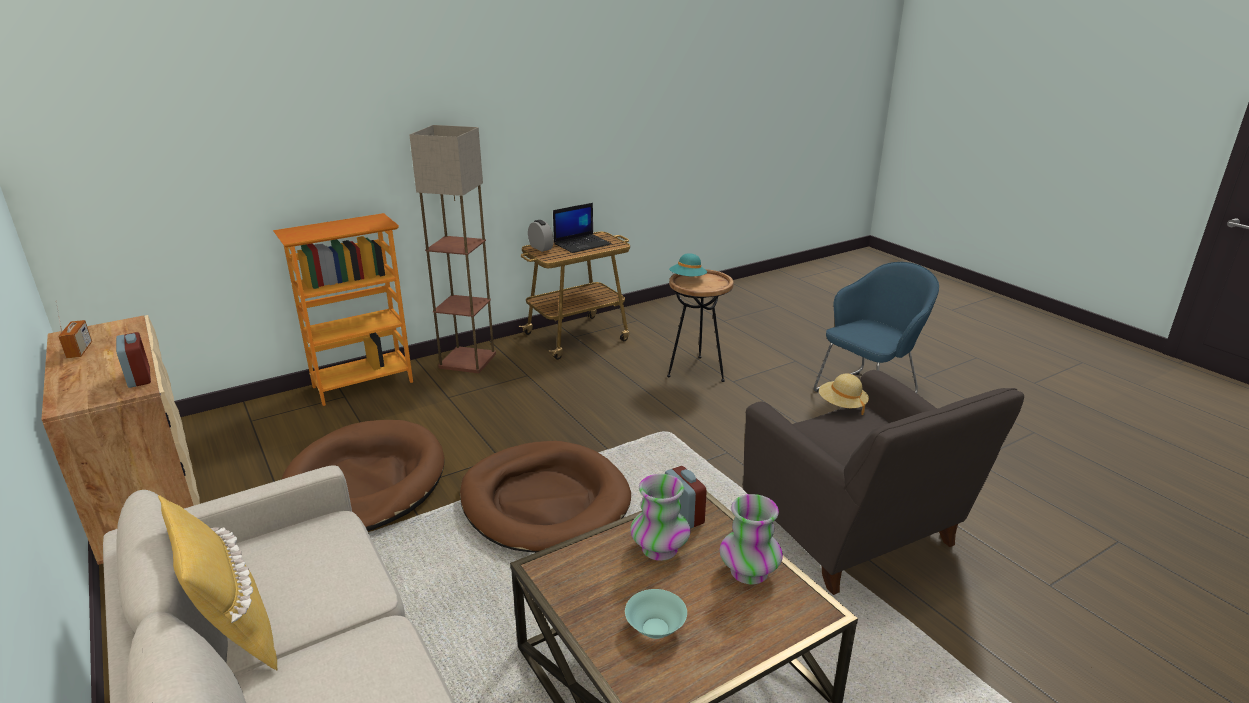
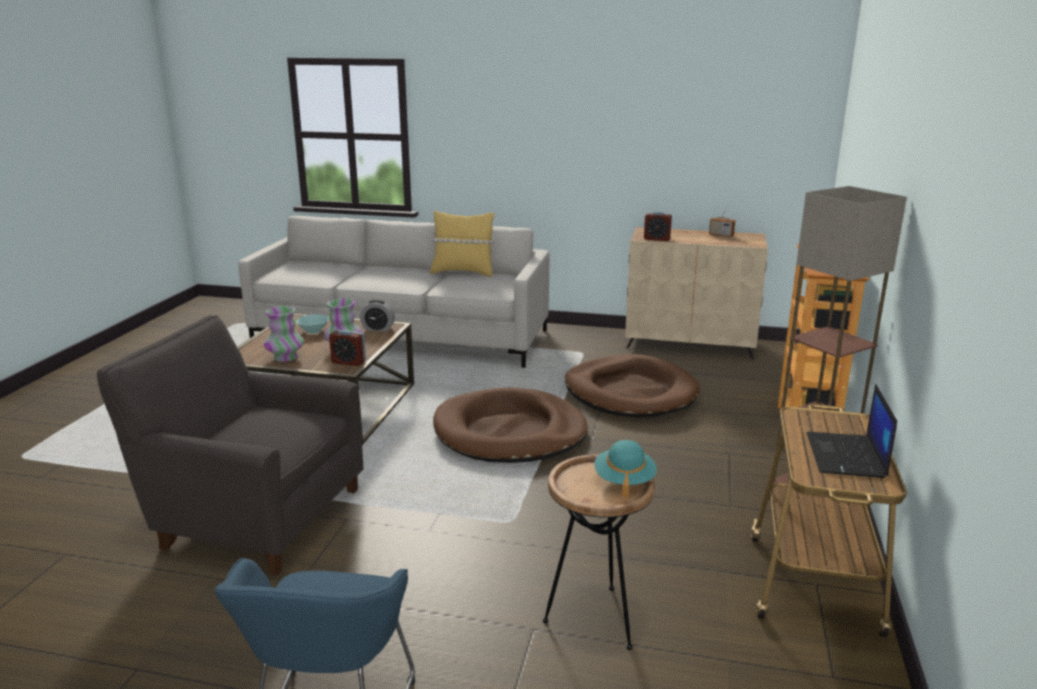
camera: 135 degrees right, 5 degrees down
(541, 248) = (852, 423): alarm clock -> alarm clock (378, 328)
(842, 405) = (289, 446): beige hat -> none

